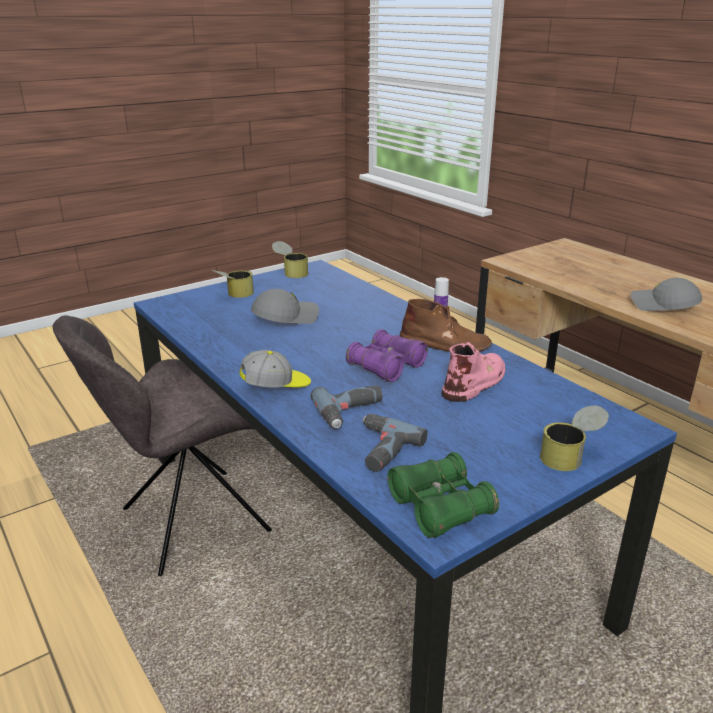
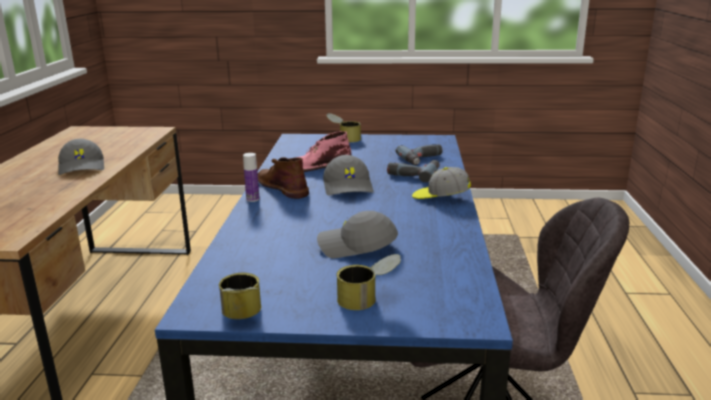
camera: 140 degrees left, 5 degrees down
(386, 366) = (349, 187): purple binoculars -> grey cap
(440, 507) = (427, 142): green binoculars -> none

